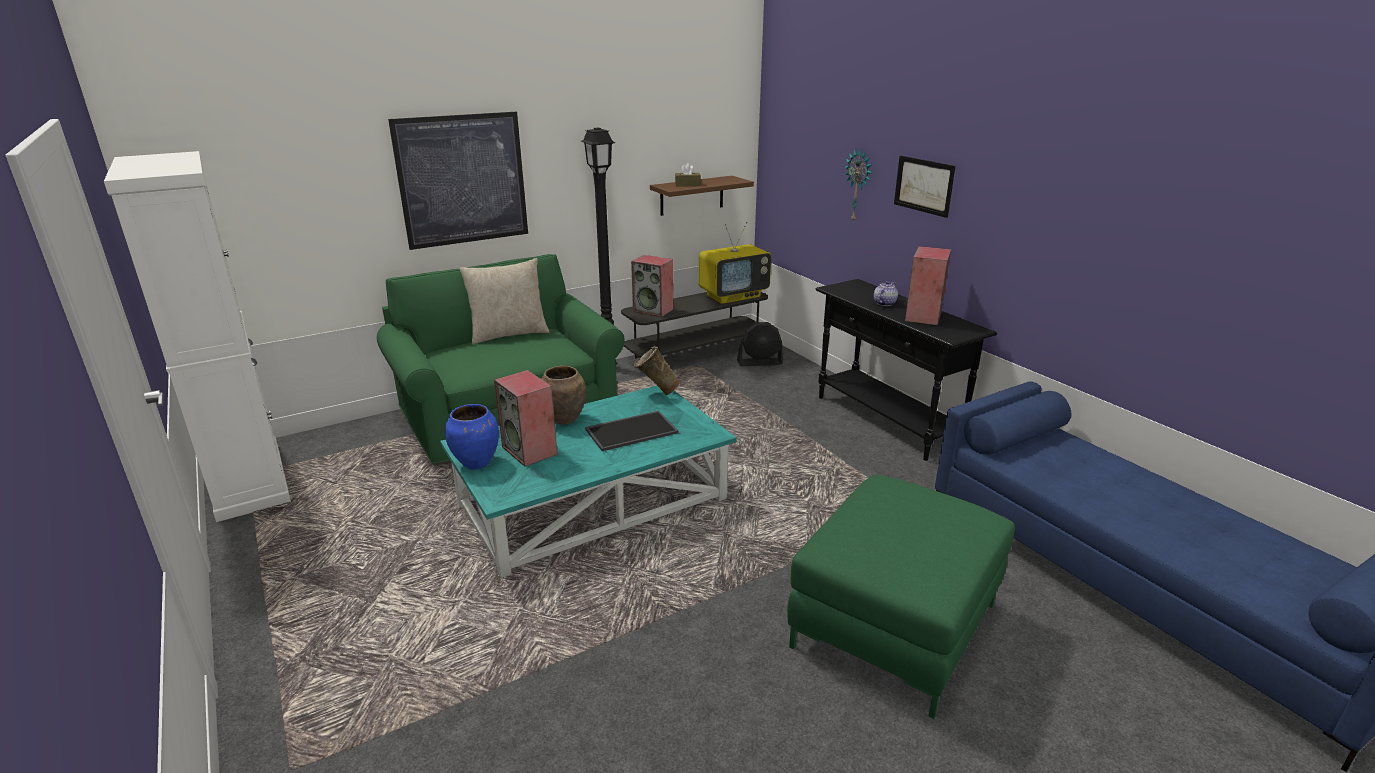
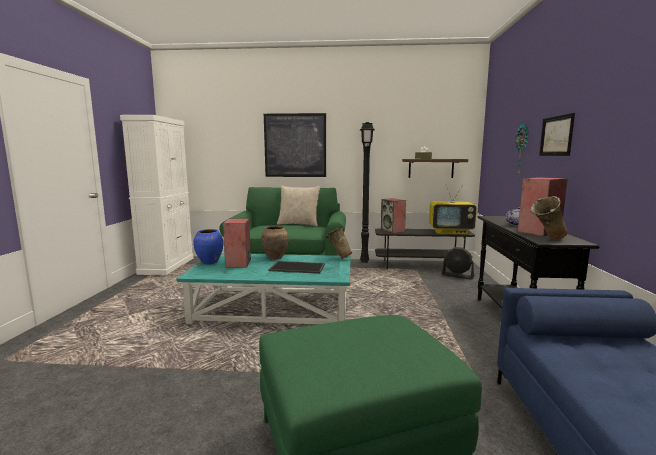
camera: 35 degrees right, 15 degrees down
(950, 333) = (547, 240): none -> beige vase

